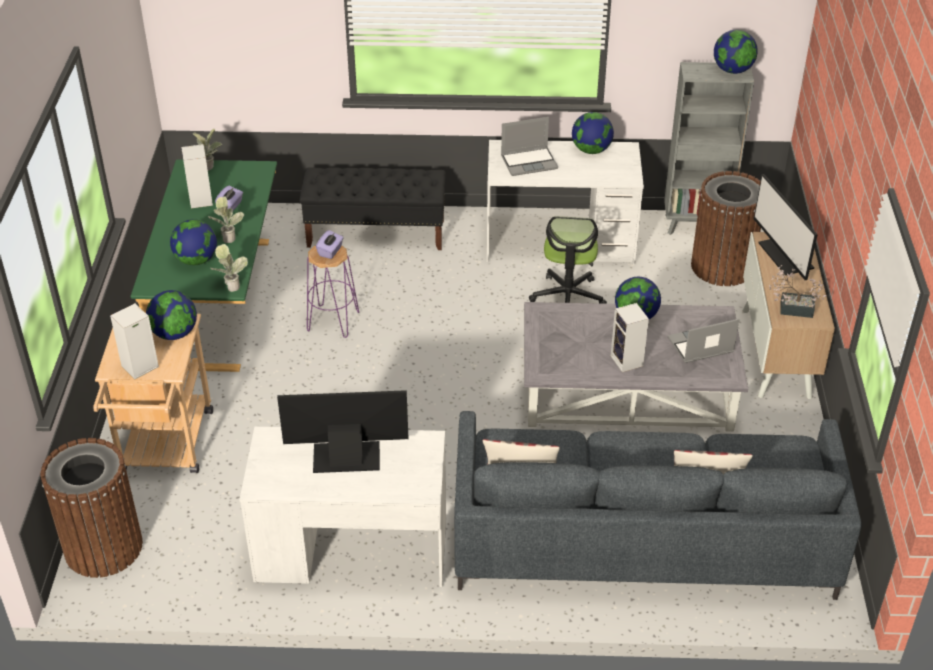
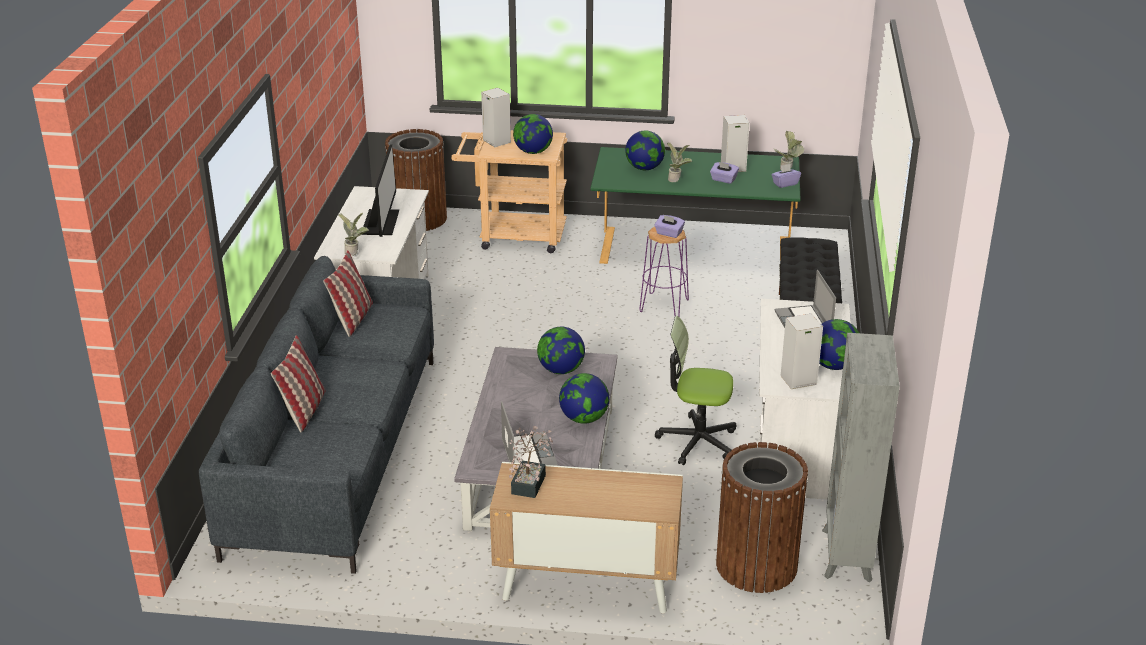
camera: 95 degrees right, 10 degrees down
(231, 285) = (608, 182): potted plant -> potted plant (355, 252)
(242, 168) = (785, 184): none -> purple tissue box
(628, 361) = (513, 406): speaker -> speaker (797, 380)
(732, 70) = (876, 370): globe -> globe (561, 370)
(784, 256) = (631, 492): monitor -> none

